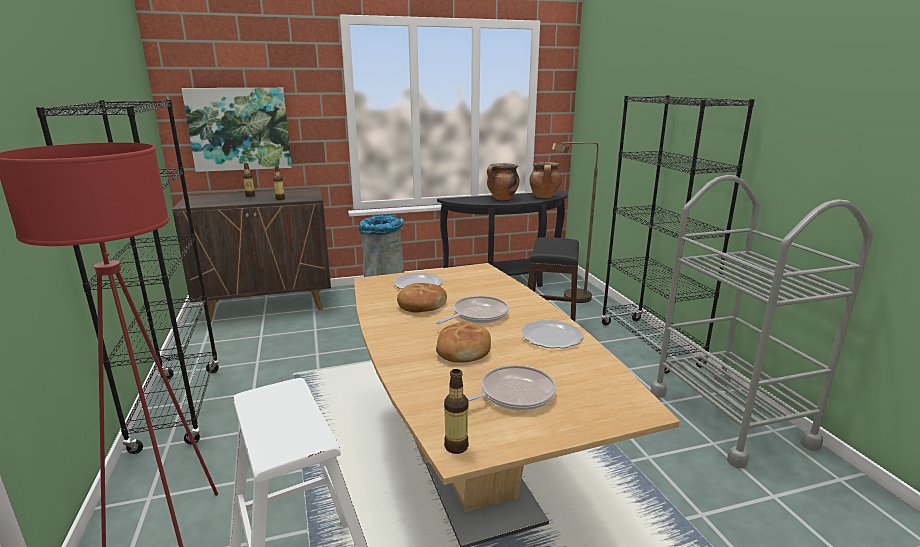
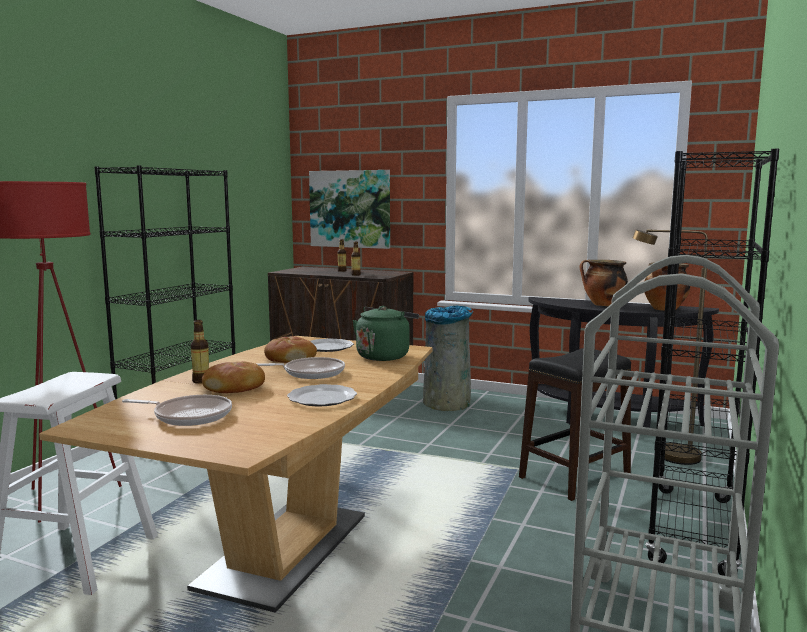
camera: 40 degrees right, 10 degrees down
(456, 446) = (84, 424): bottle -> bottle (201, 381)
(482, 281) = (384, 356): none -> green kettle

